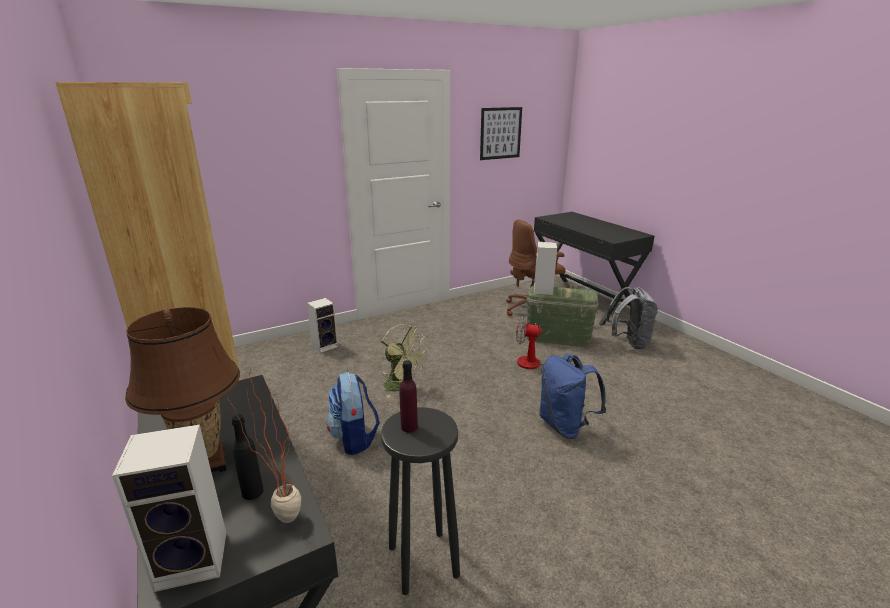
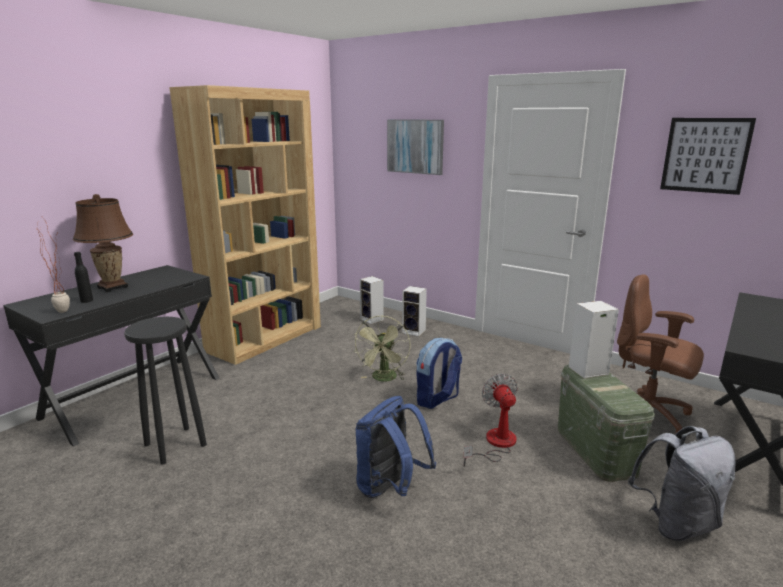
camera: 65 degrees right, 5 degrees down
(195, 558) = (39, 303): speaker -> speaker (372, 320)
(258, 148) = (415, 146): none -> picture
(354, 438) = (298, 380): backpack -> backpack (437, 399)
(409, 427) = (157, 323): purple bottle -> none

